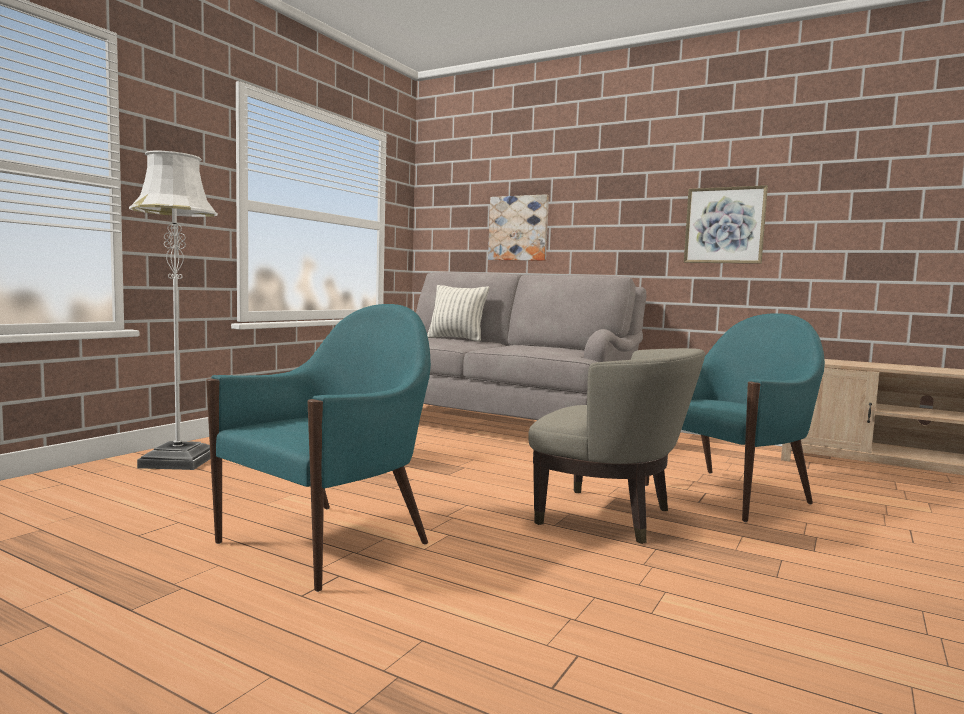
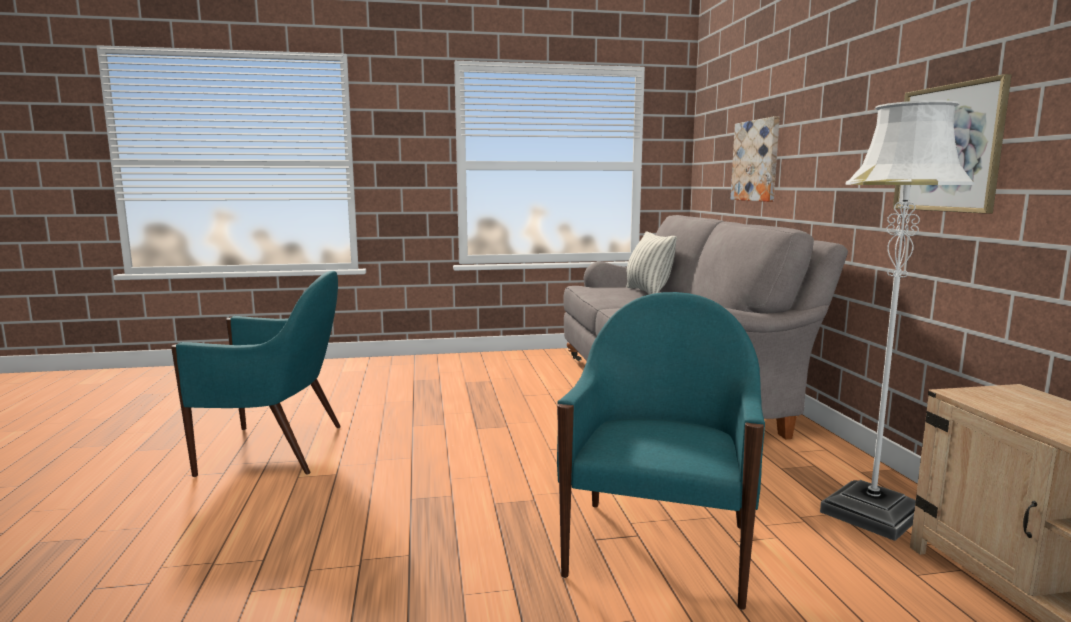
camera: 50 degrees right, 5 degrees up
(178, 461) = (369, 369): white floor lamp -> white floor lamp (871, 513)
(610, 517) = (468, 513): beige armchair -> none
(728, 494) = (659, 548): turquoise armchair -> turquoise armchair turned 90 degrees counterclockwise

